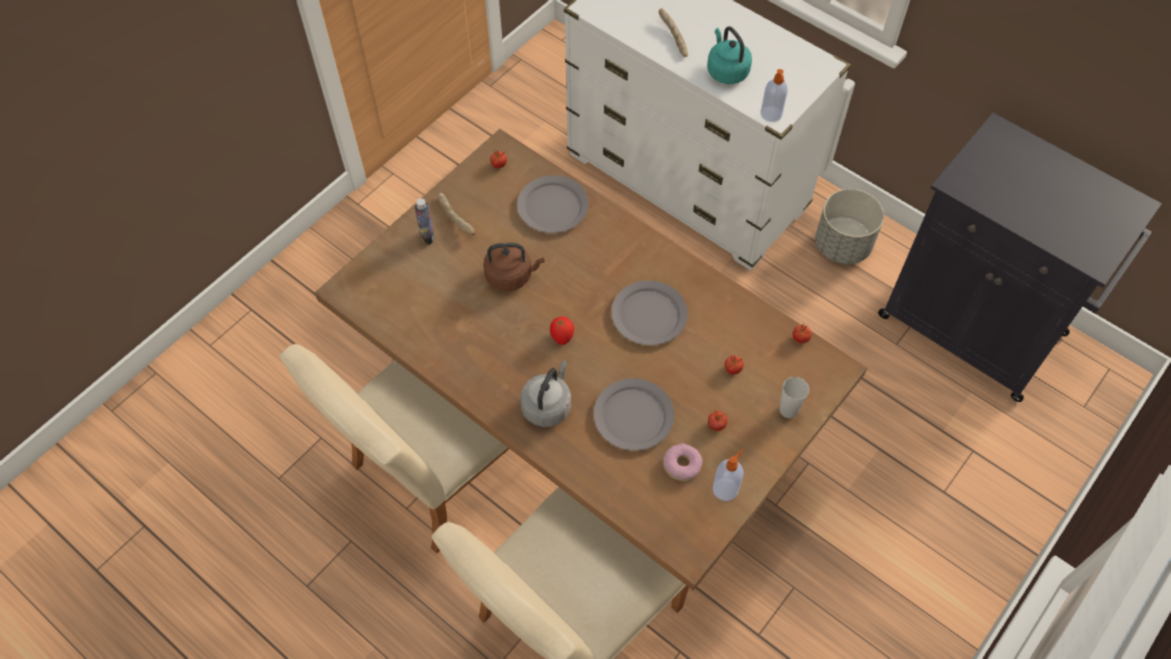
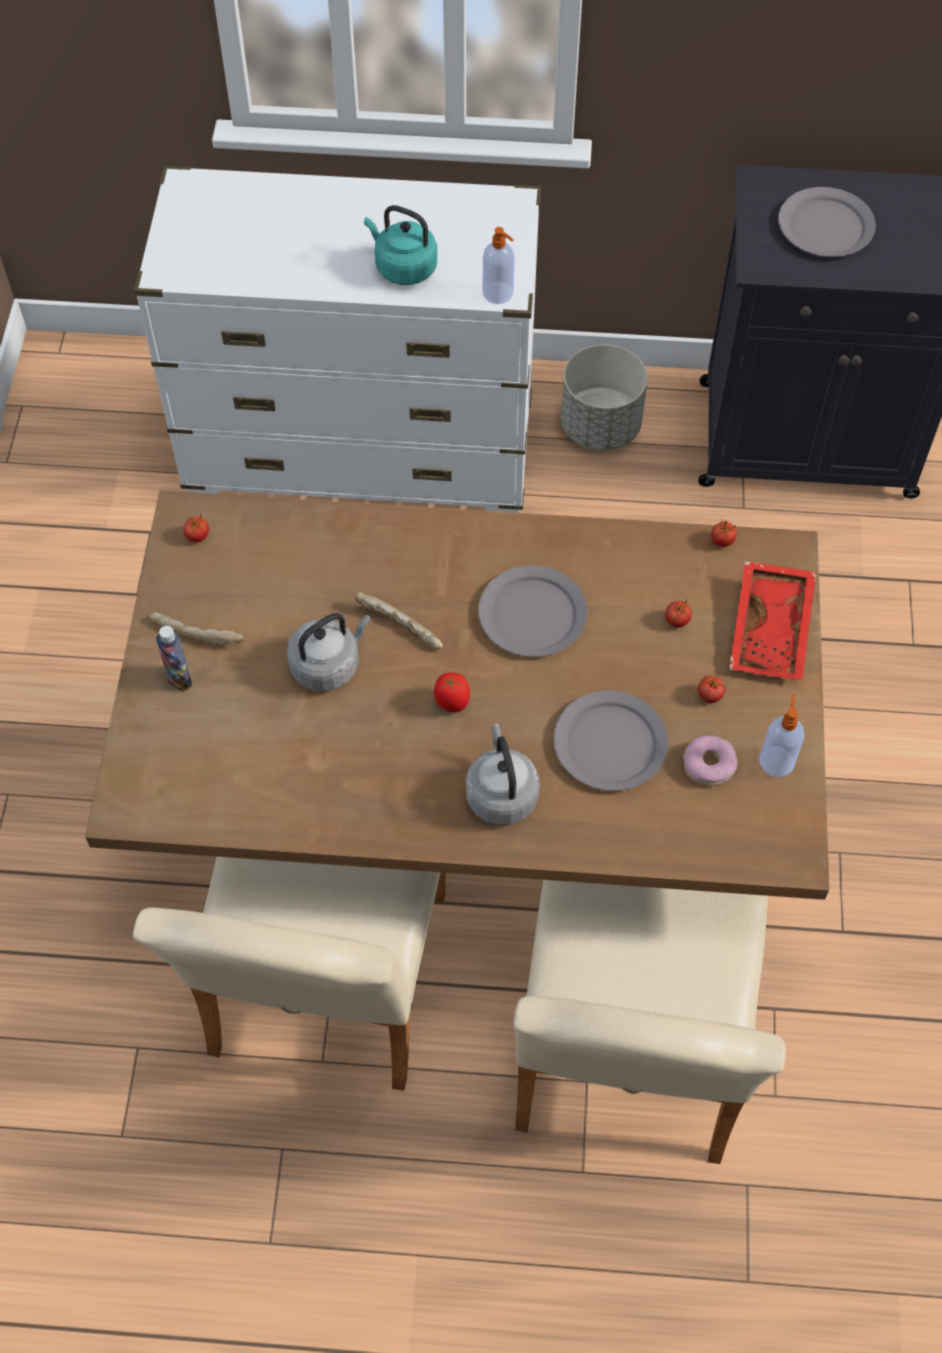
camera: 35 degrees left, 0 degrees up
(511, 276) = (328, 665): brown kettle -> grey kettle
(552, 207) = (309, 551): grey plate -> grey plate (825, 227)
(672, 38) = (304, 259): bread -> bread (398, 627)
(788, 410) = (773, 630): cup -> red tray

